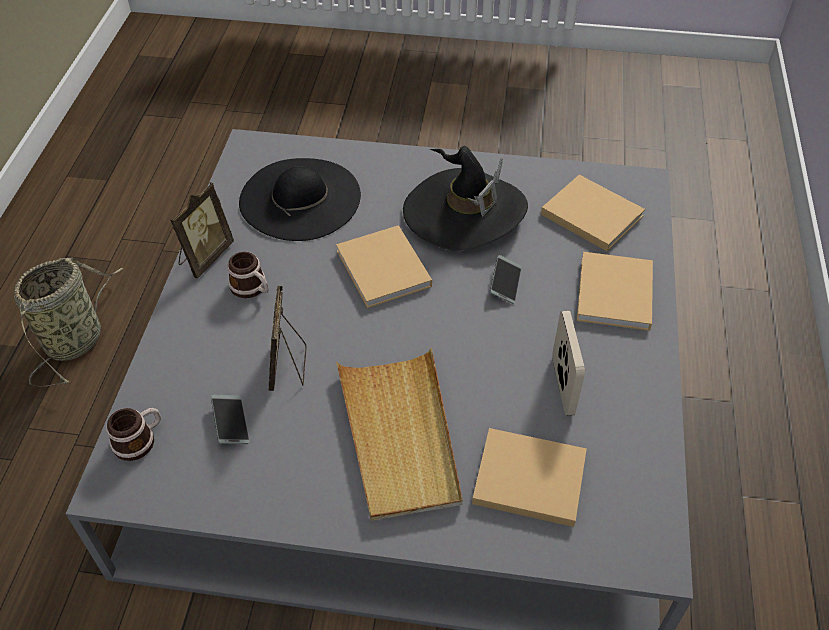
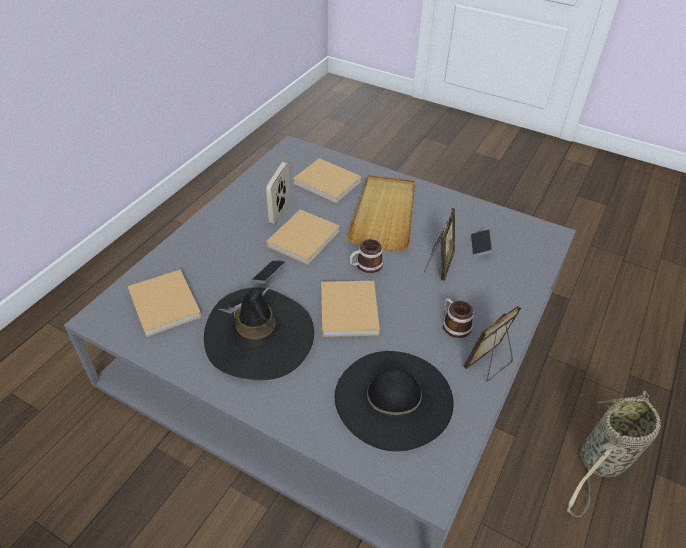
camera: 160 degrees left, 5 degrees down
(139, 440) = (536, 251): mug -> mug (365, 266)
(614, 295) = (205, 246): beige book -> beige book (305, 237)

